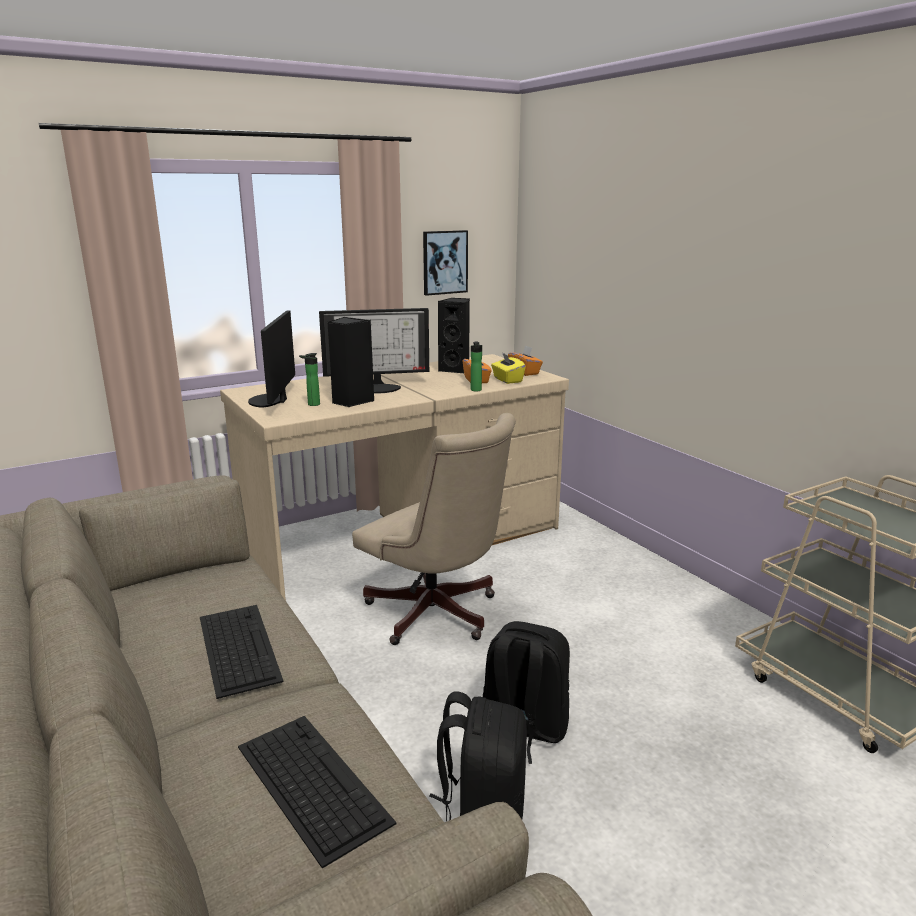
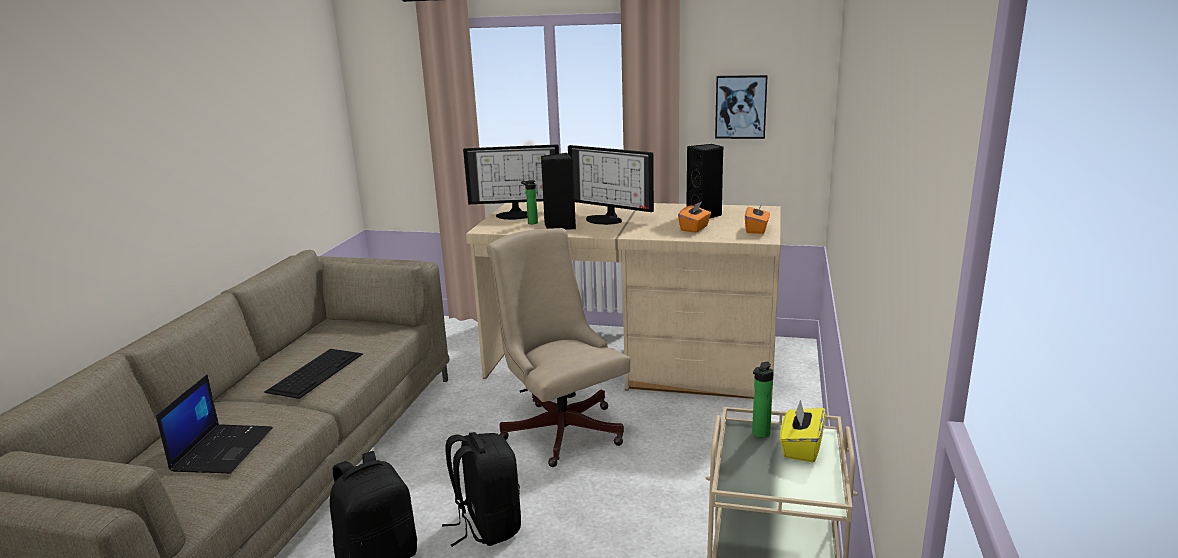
camera: 45 degrees right, 0 degrees up
(271, 401) = (515, 214): monitor -> monitor turned 135 degrees counterclockwise
(310, 782) = (222, 449): keyboard -> laptop
(437, 616) = (560, 427): beige office chair -> beige office chair turned 150 degrees clockwise
(476, 390) = (669, 237): bottle -> bottle (760, 435)
(507, 380) = (720, 233): yellow tissue box -> yellow tissue box (801, 448)

